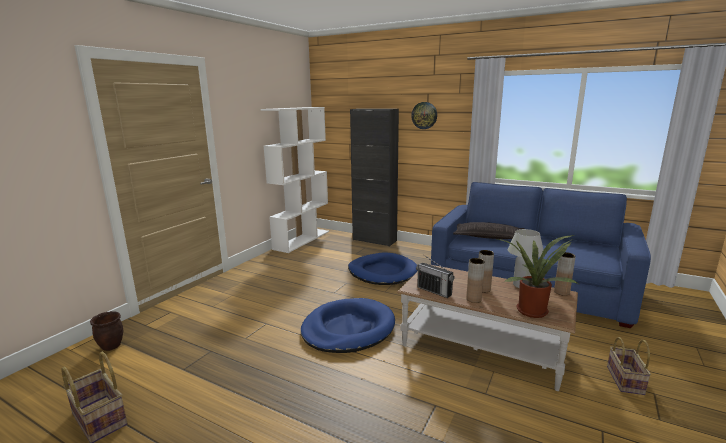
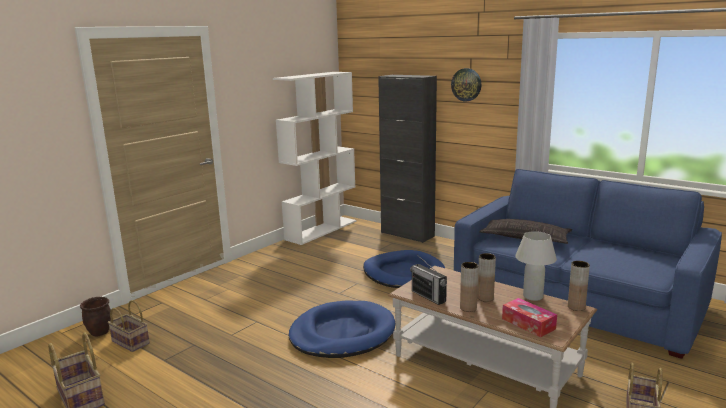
camera: 10 degrees right, 0 degrees up
(144, 354) = (129, 342): none -> basket
(532, 310) = (528, 324): potted plant -> tissue box

